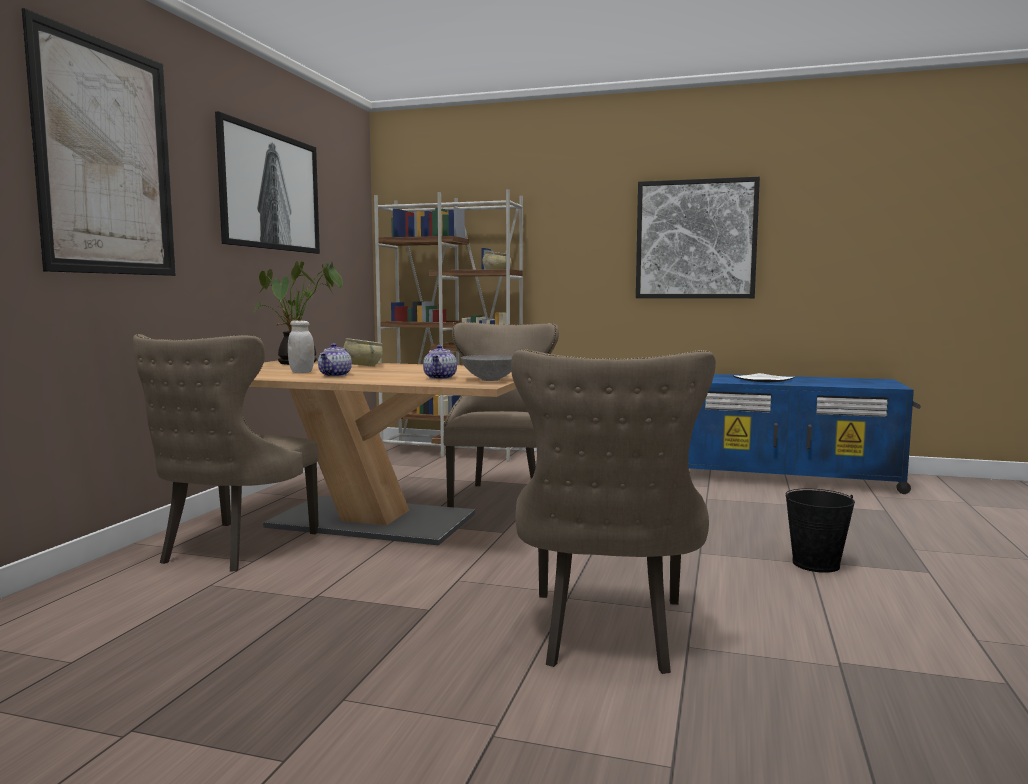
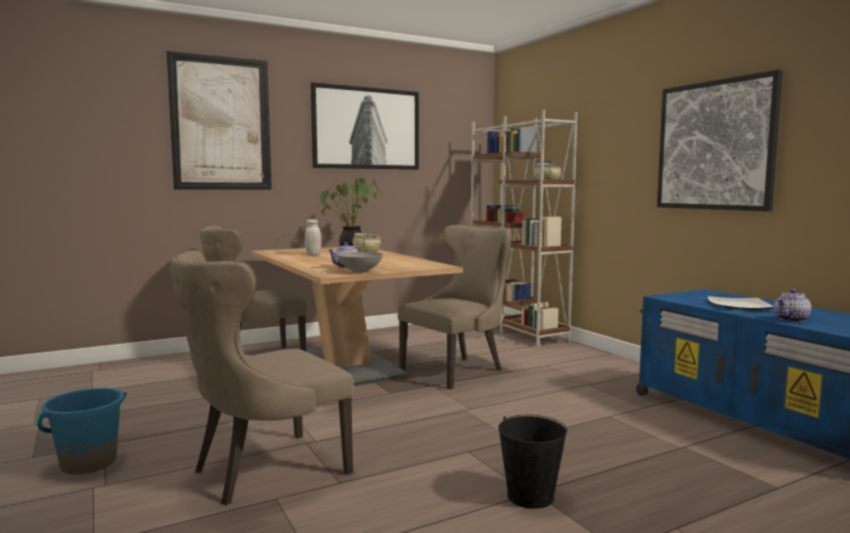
camera: 45 degrees right, 0 degrees up
(335, 375) = (313, 258): teapot -> teapot (791, 320)
(398, 723) = (88, 463): none -> blue bucket

